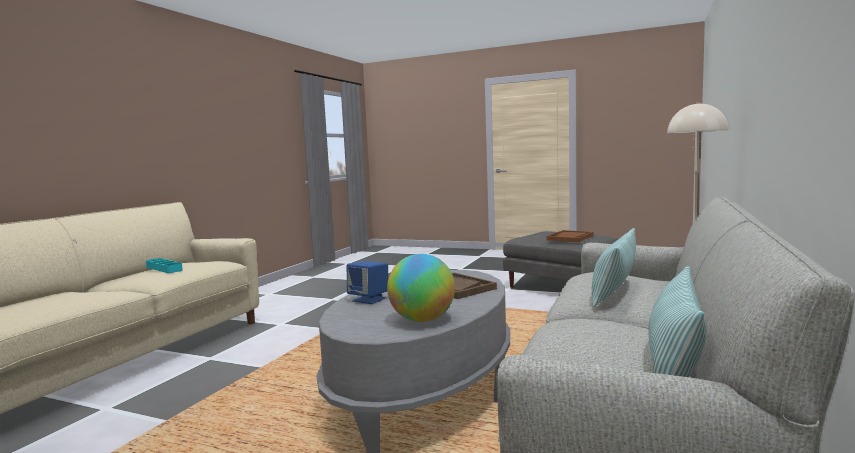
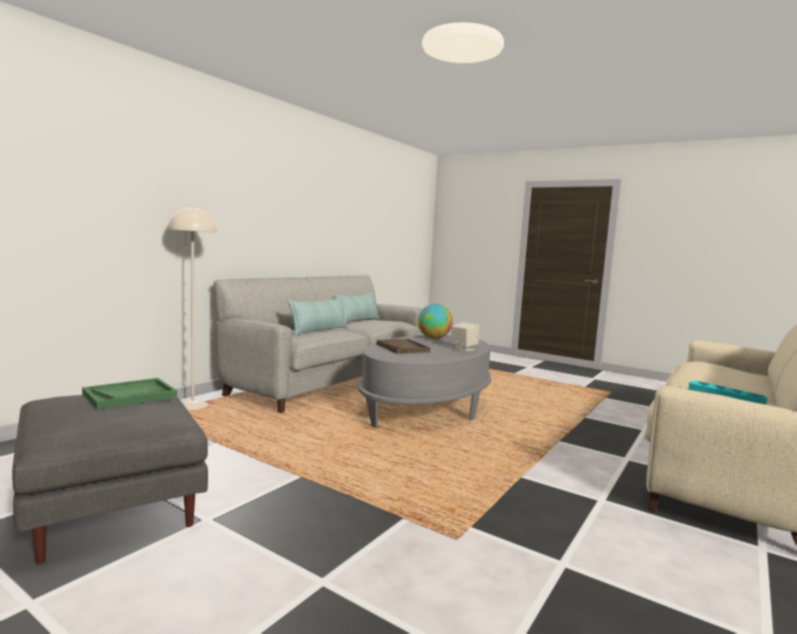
camera: 170 degrees left, 0 degrees up
(369, 299) = (463, 349): blue speaker -> beige speaker
(570, 238) = (130, 395): brown tray -> green tray

